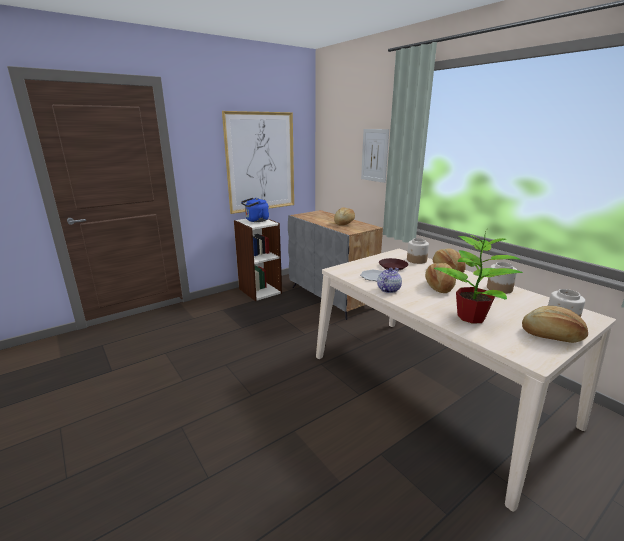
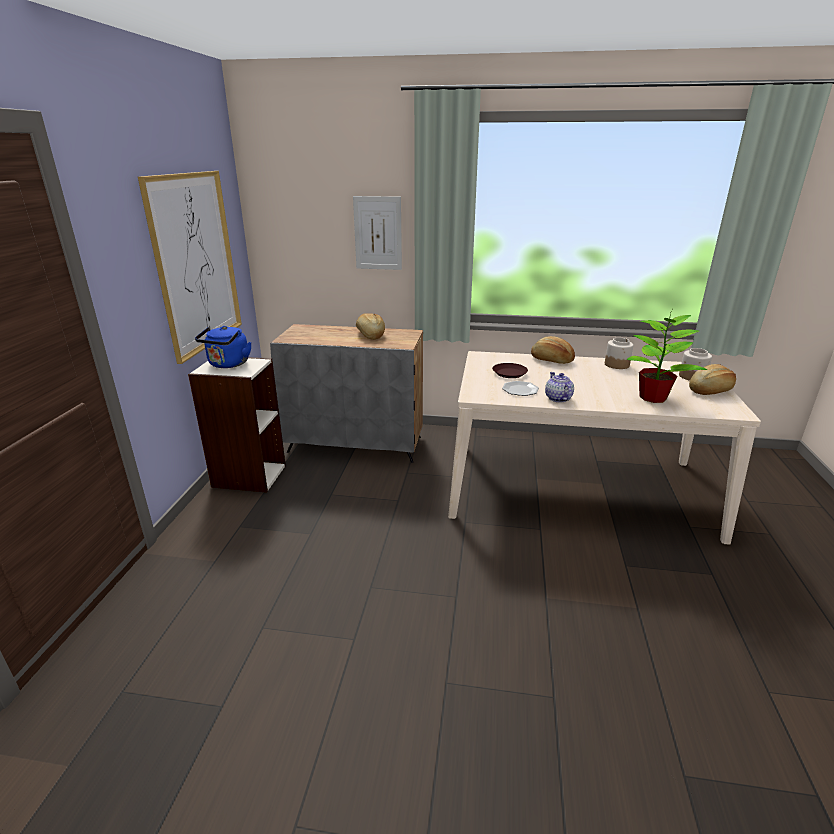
camera: 45 degrees left, 5 degrees up
(416, 260) = (511, 359): jar -> none
(439, 286) = (581, 379): bread -> none

